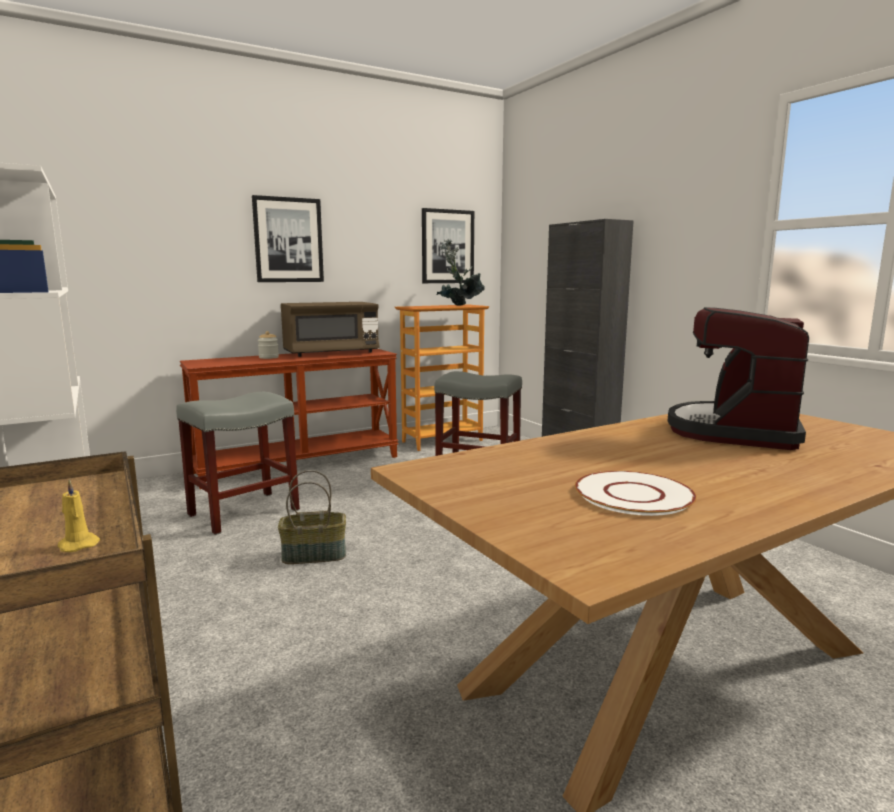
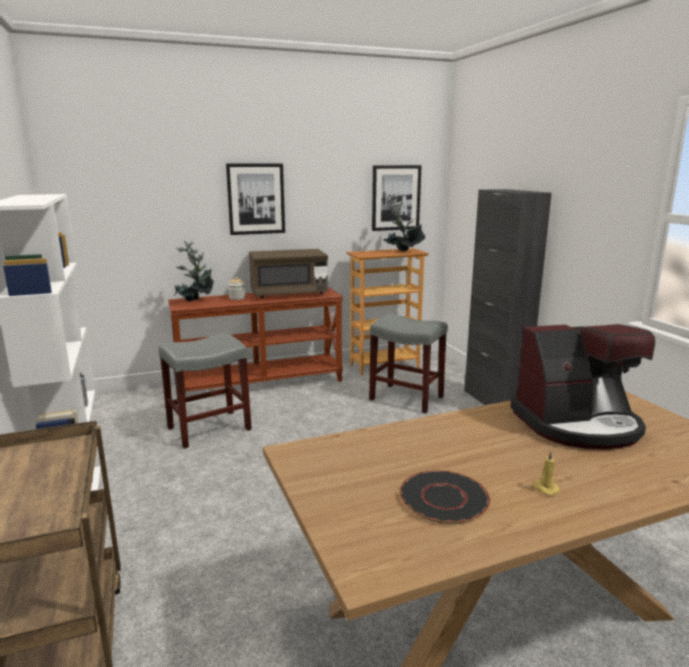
camera: 10 degrees right, 5 degrees up
(77, 544) = (48, 509): yellow candle -> yellow candle (545, 488)
(217, 361) = (196, 302): none -> potted plant
(315, 555) = (253, 474): basket -> none
(634, 495) = (444, 498): white plate -> black plate
(735, 431) = (578, 424): coffee machine -> coffee machine turned 135 degrees counterclockwise

